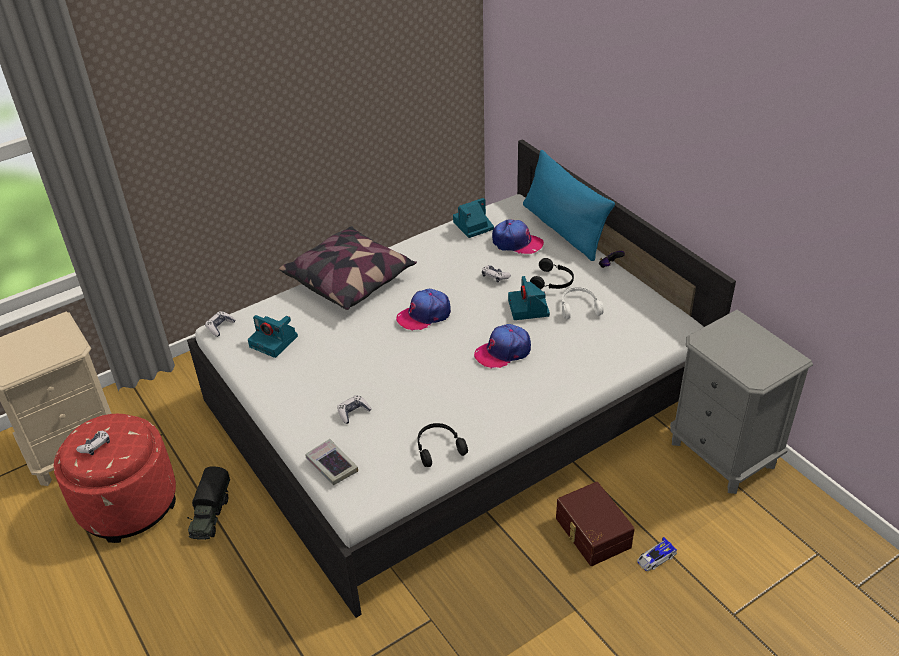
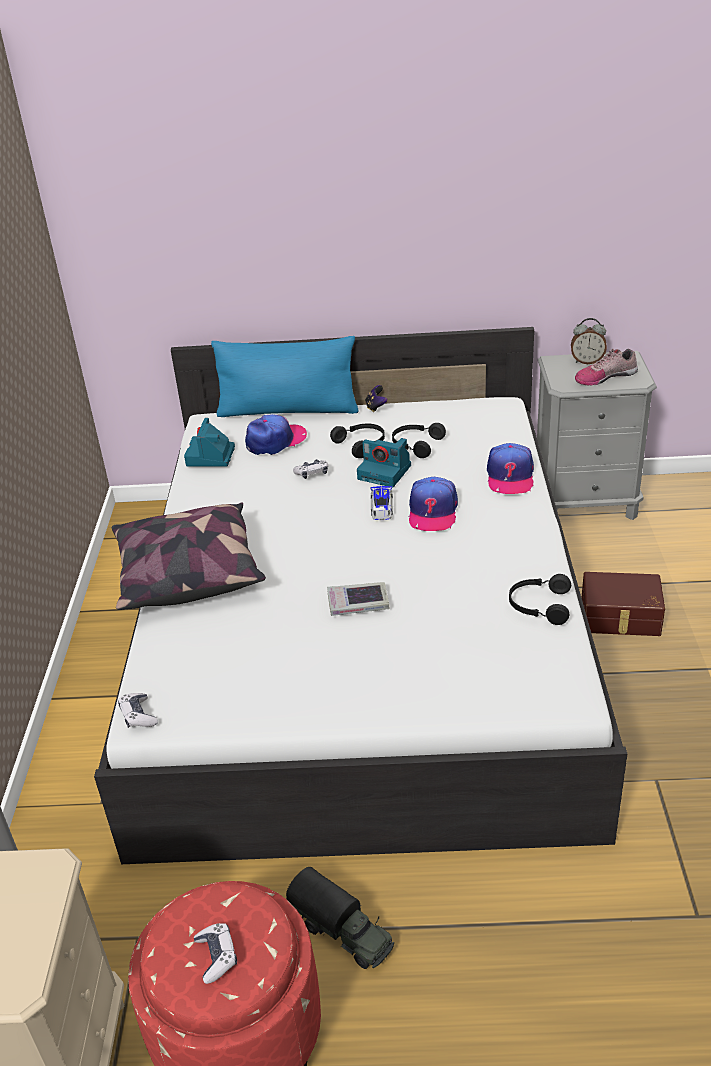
camera: 55 degrees left, 5 degrees down
(275, 341) = (228, 673): camera -> none
(332, 465) = (500, 696): book -> book (358, 603)
(353, 412) = (425, 649): game controller -> none
(424, 315) = (318, 540): cap -> cap (510, 476)
(579, 307) = (416, 445): white headphones -> black headphones
(655, 558) = (678, 592): toy car -> toy car (381, 508)
(741, 357) = (604, 377): none -> shoe
(756, 338) = (587, 361): none -> alarm clock

